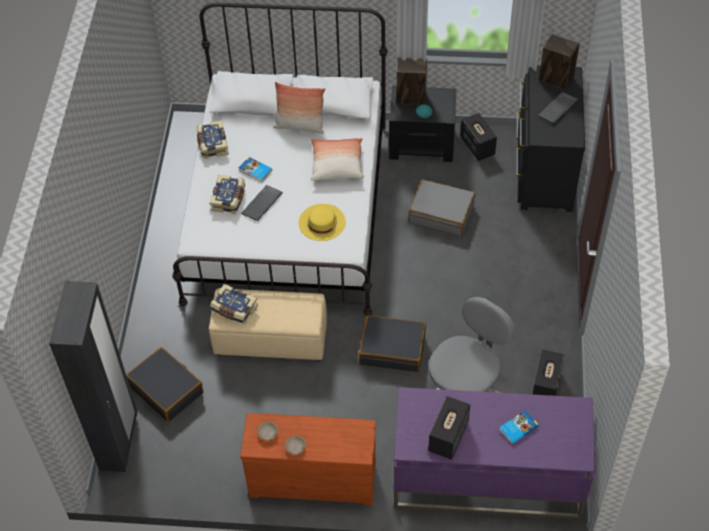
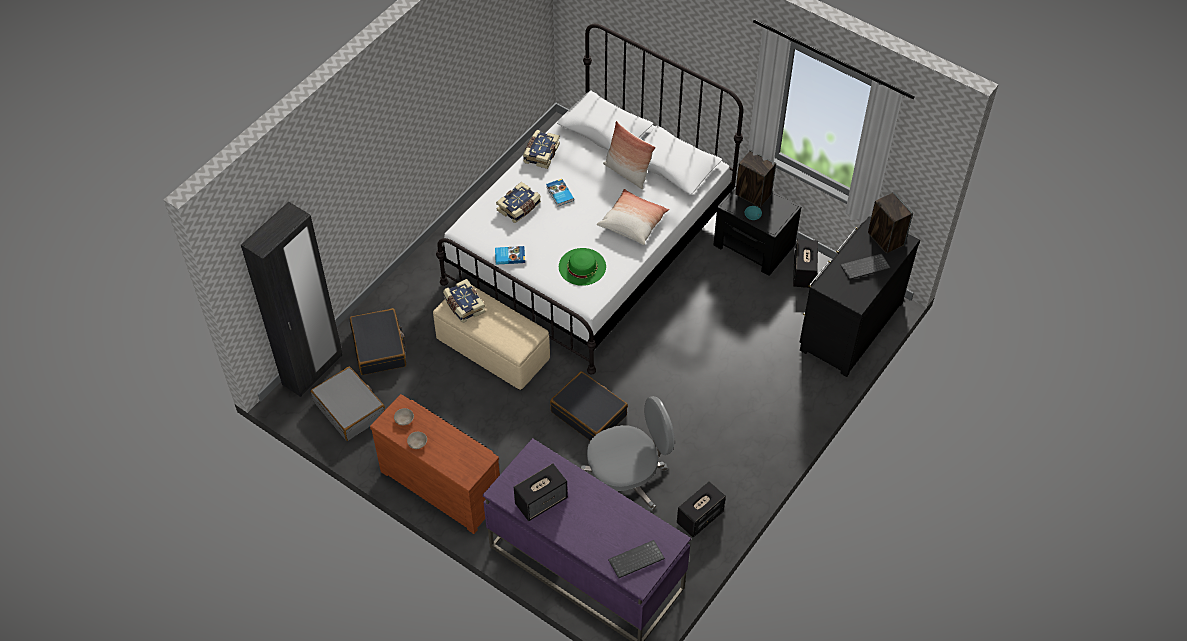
camera: 30 degrees right, 0 degrees up
(262, 204) = (543, 226): keyboard -> keyboard (636, 561)
(322, 222) = (582, 266): yellow hat -> green hat
(441, 213) = (723, 317): grey suitcase -> grey suitcase (350, 409)
(518, 428) = (605, 527): book -> book (509, 256)

